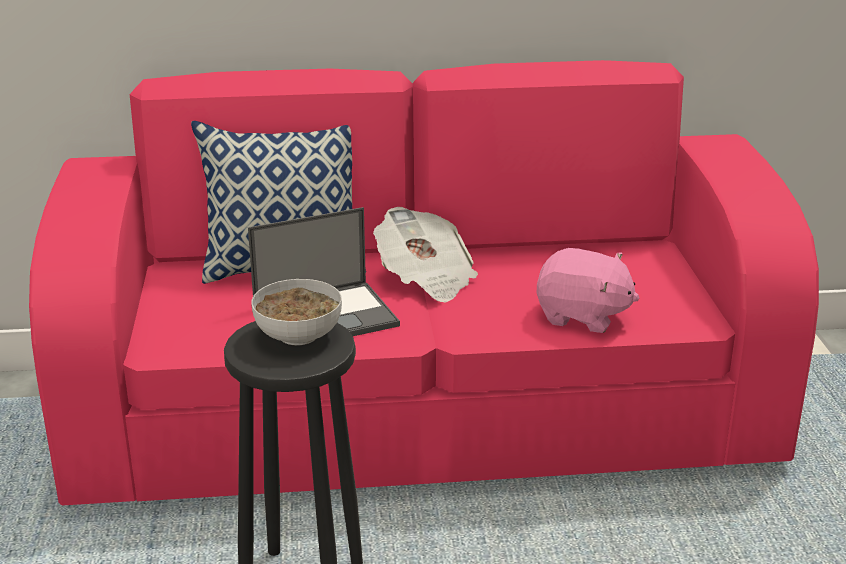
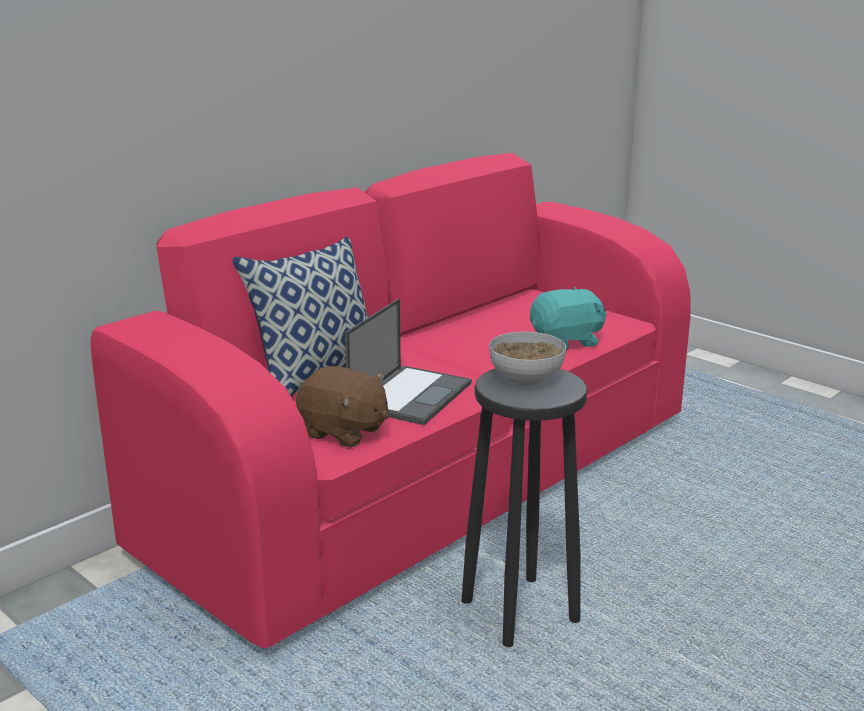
camera: 40 degrees left, 5 degrees down
(210, 330) = (344, 432): none -> brown plush toy
(426, 279) = (432, 353): newspaper -> none
(582, 316) = (567, 341): pink plush toy -> turquoise plush toy

